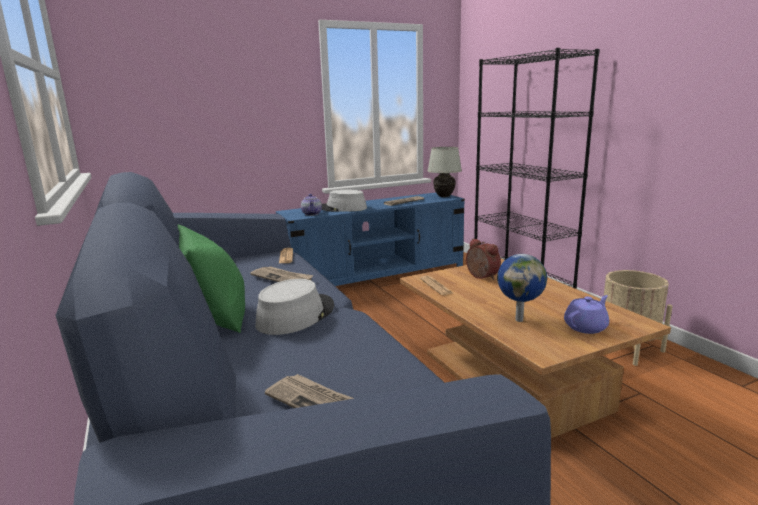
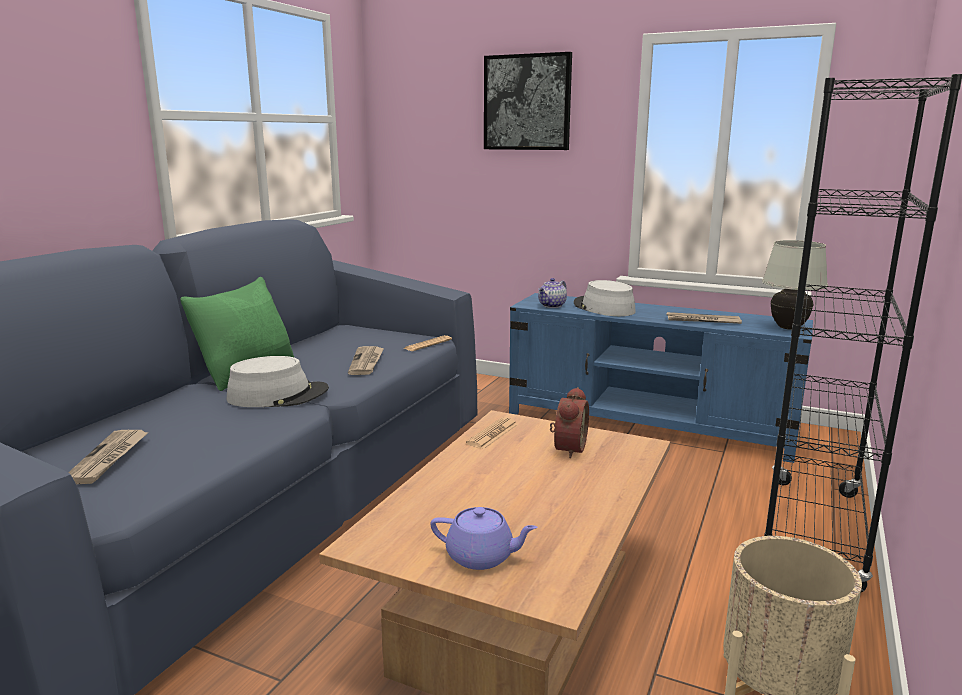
camera: 50 degrees right, 0 degrees up
(238, 65) = (527, 102): none -> picture
(519, 319) = (450, 507): globe -> none

